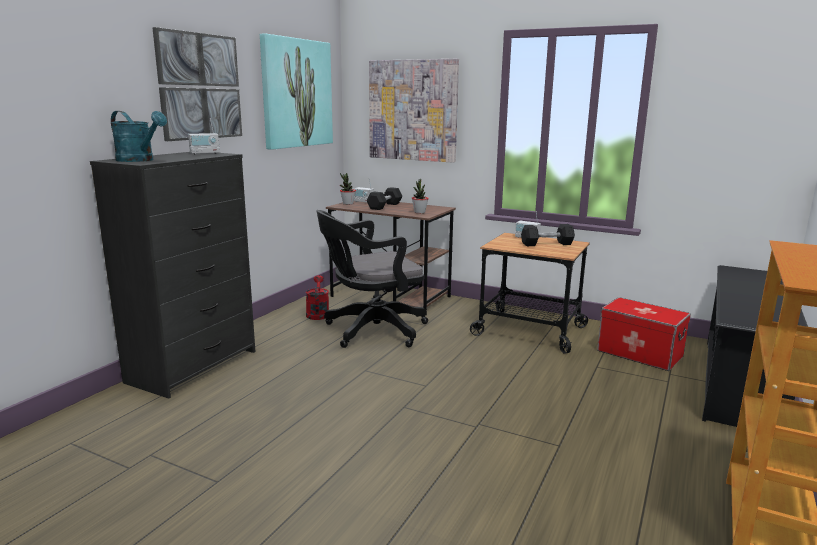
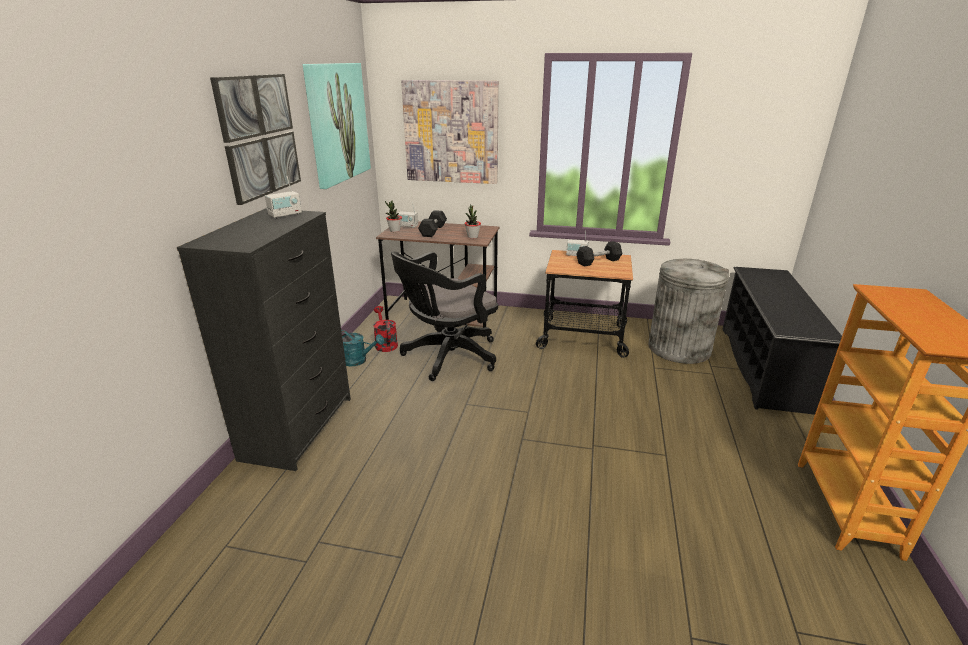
camera: 15 degrees left, 10 degrees up
(139, 160) = (234, 240): turquoise watering can -> turquoise watering can (358, 361)
(640, 353) = (679, 348): storage box -> grey trash can

